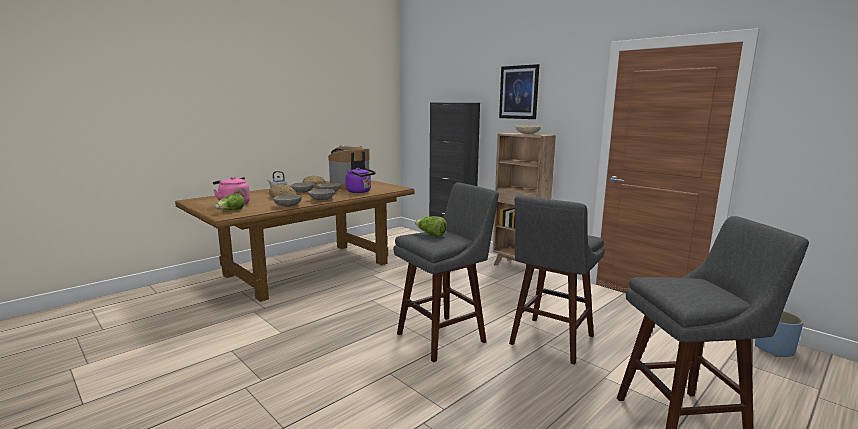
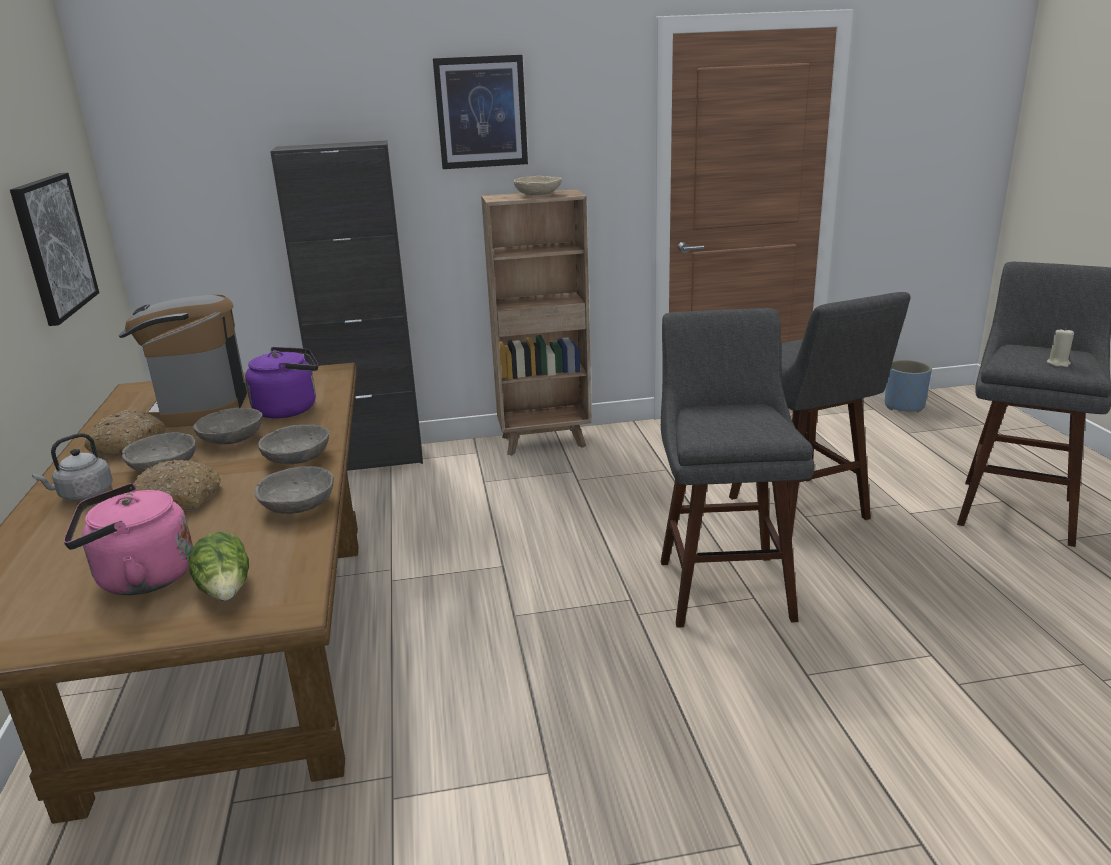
camera: 55 degrees left, 10 degrees up
(350, 125) = (53, 246): none -> picture
(430, 234) = (717, 420): lettuce -> none
(681, 292) = (1058, 363): none -> beige candle

